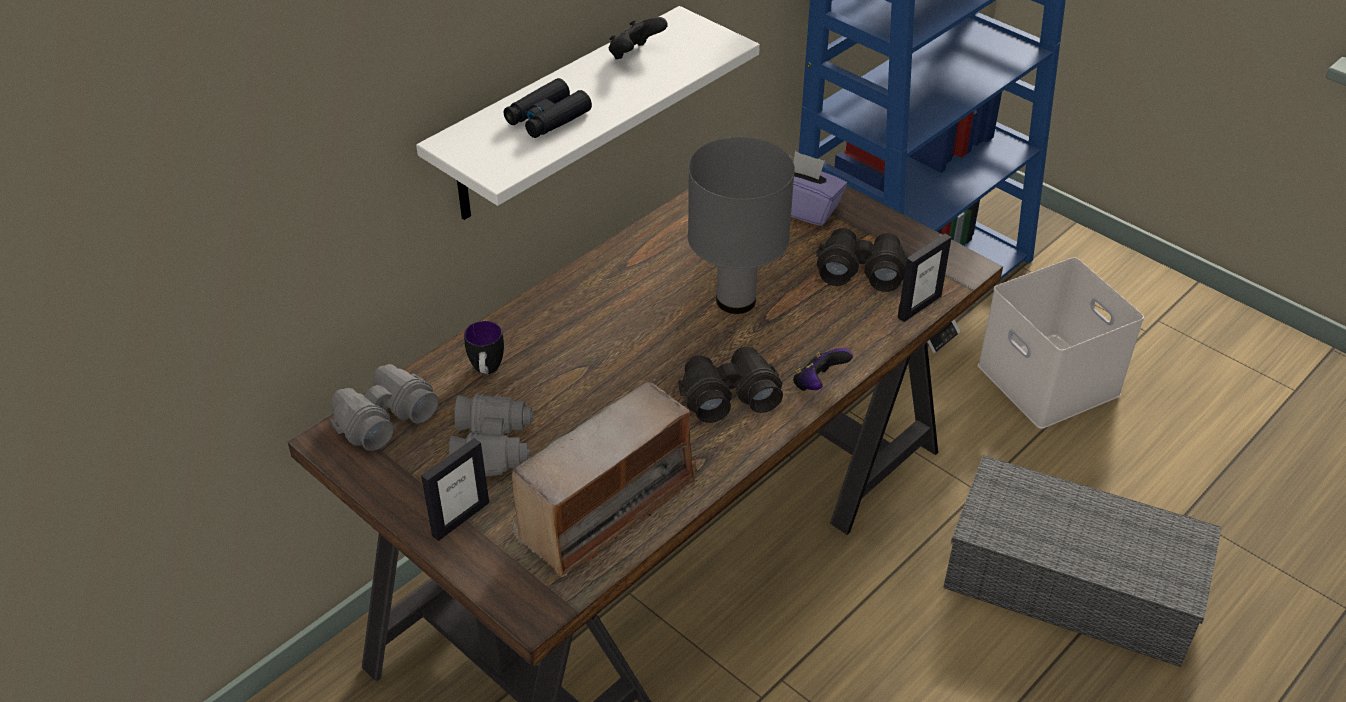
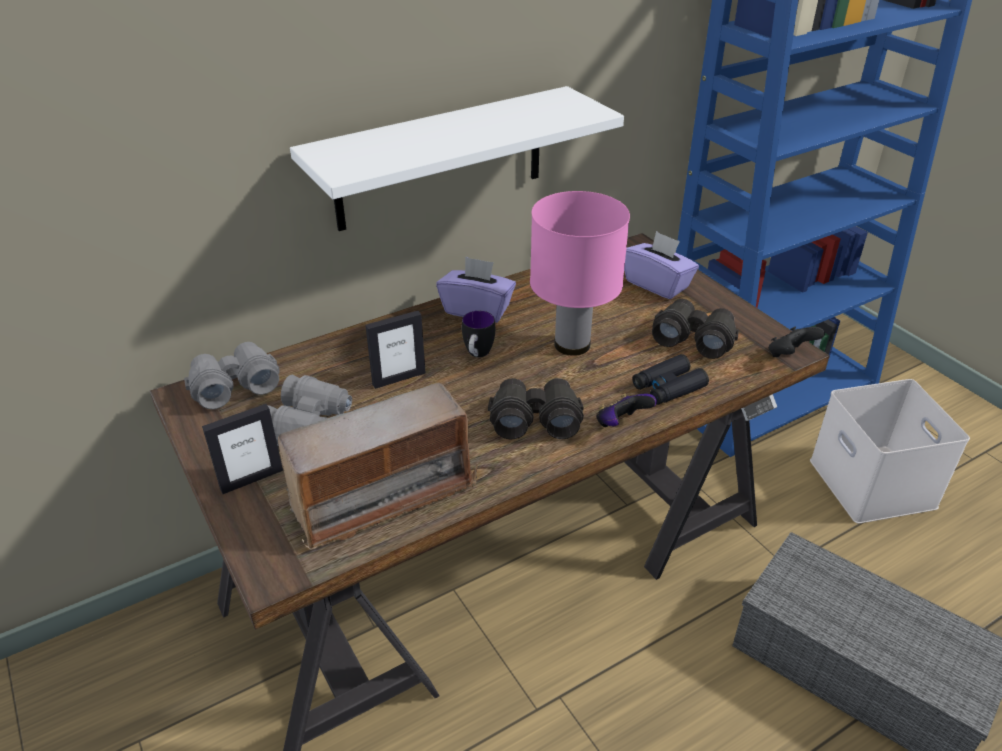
camera: 15 degrees right, 5 degrees down
(486, 371) = (336, 365): mug -> mug (477, 355)
(547, 118) = (410, 142): black binoculars -> black binoculars (668, 387)
(615, 274) = (477, 309): none -> purple tissue box
(635, 55) = (510, 111): black game controller -> black game controller (790, 355)
(737, 300) = (573, 345): grey table lamp -> pink table lamp
(919, 307) = (738, 376): picture frame -> picture frame (398, 378)

